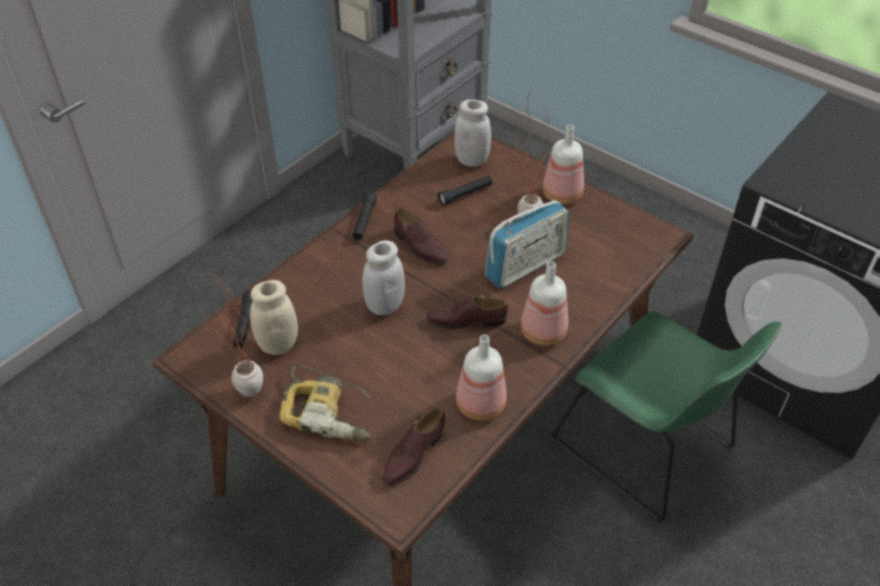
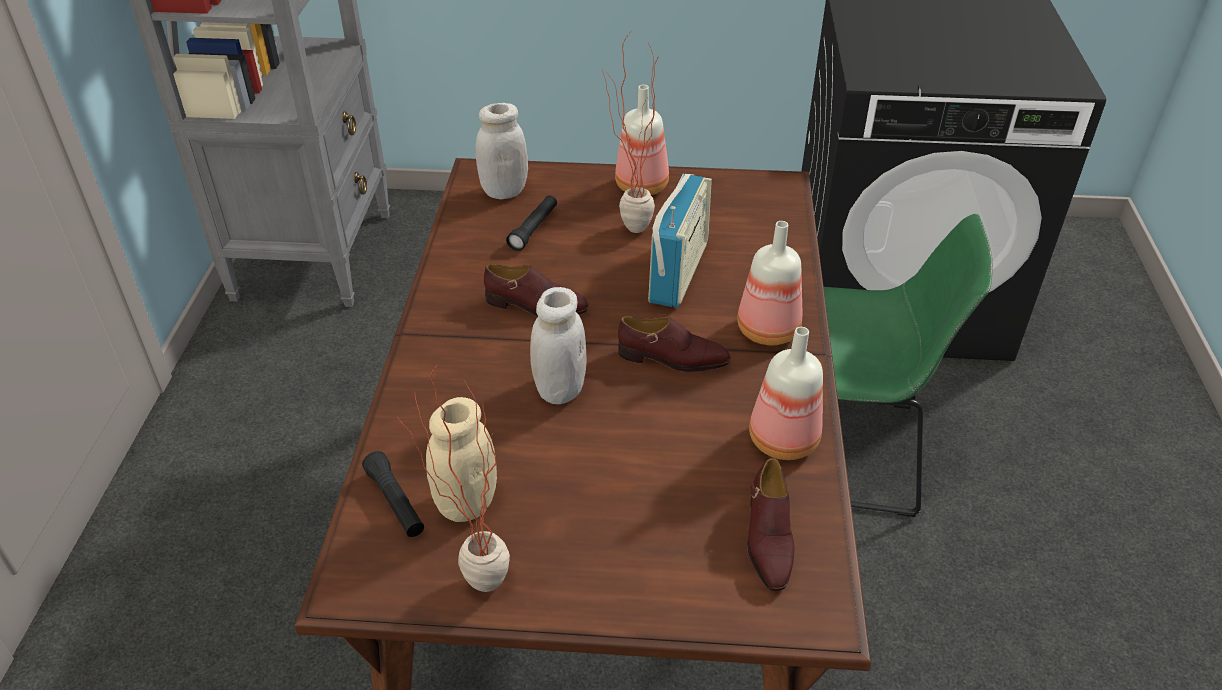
camera: 35 degrees left, 5 degrees down
(330, 411) = (617, 547): power drill -> none
(364, 221) = (438, 308): black flashlight -> none
(466, 320) = (673, 358): brown shoe -> brown shoe turned 135 degrees counterclockwise

